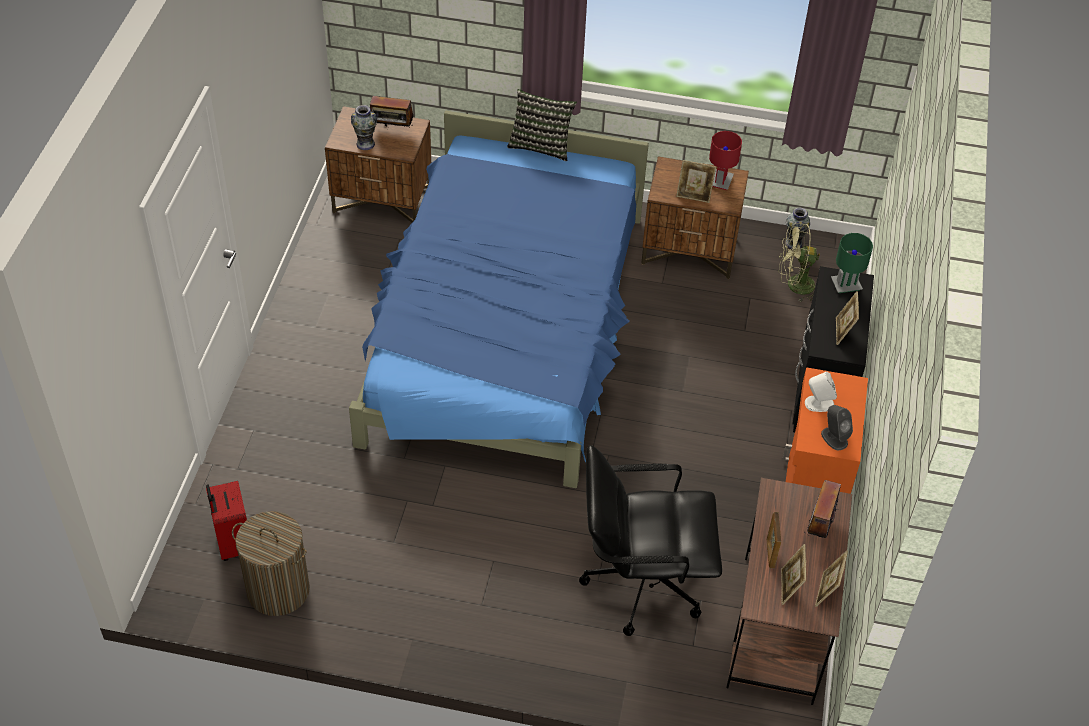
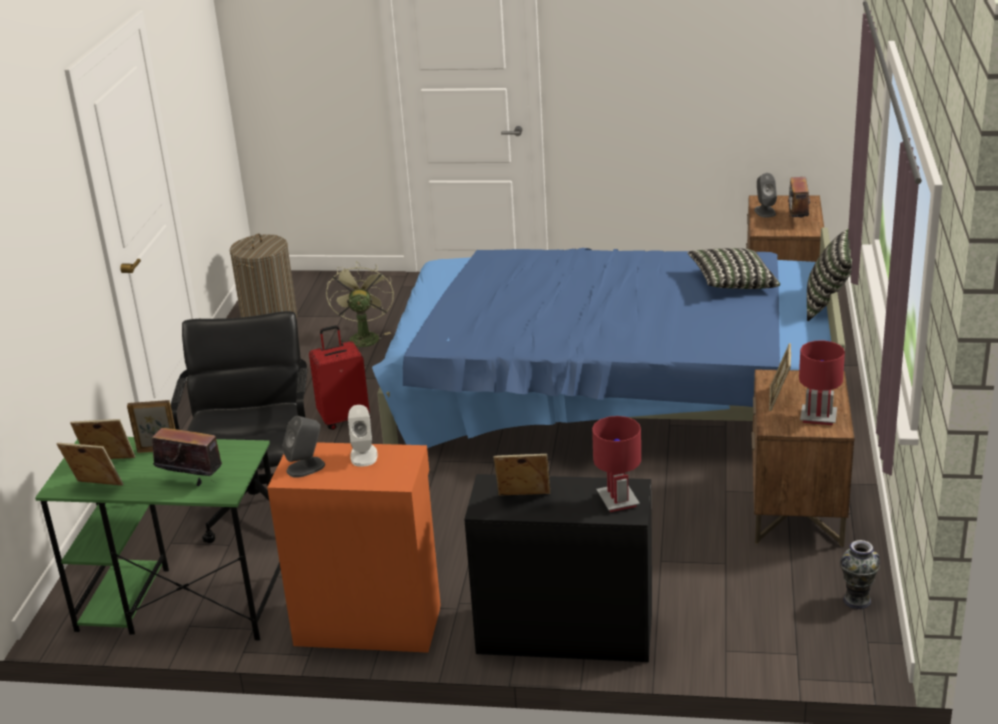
camera: 90 degrees right, 20 degrees down
(233, 543) = (320, 295): red suitcase -> red suitcase (344, 418)
(365, 144) = (764, 211): vase -> grey speaker
(496, 188) = (732, 283): none -> pillow
(778, 629) = (181, 602): brown desk -> green desk
(794, 285) = (766, 603): green fan -> green fan (363, 337)
(846, 285) = (618, 500): green table lamp -> red table lamp

